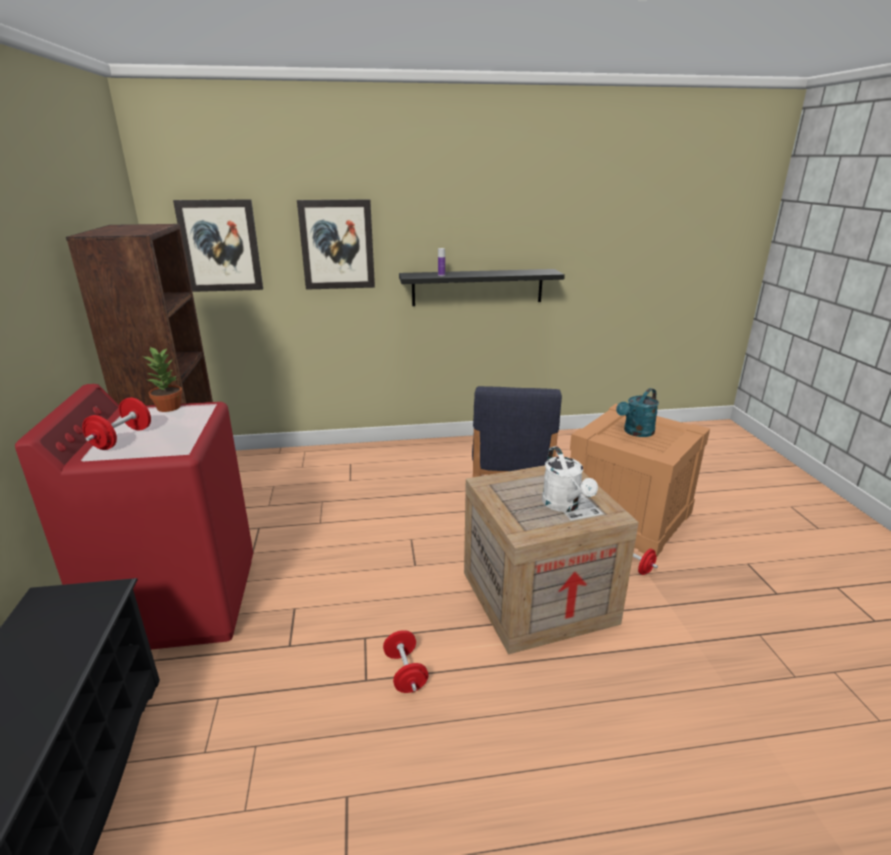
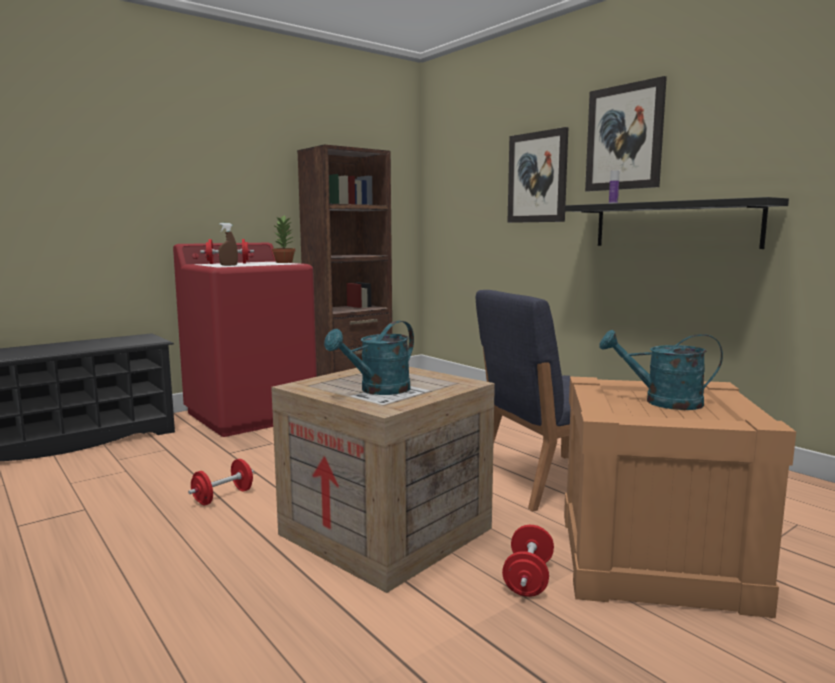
camera: 60 degrees right, 15 degrees down
(167, 443) = (228, 265): none -> brown spray bottle
(220, 246) = (459, 183): picture -> picture (624, 137)
(564, 505) = (378, 390): white watering can -> turquoise watering can

